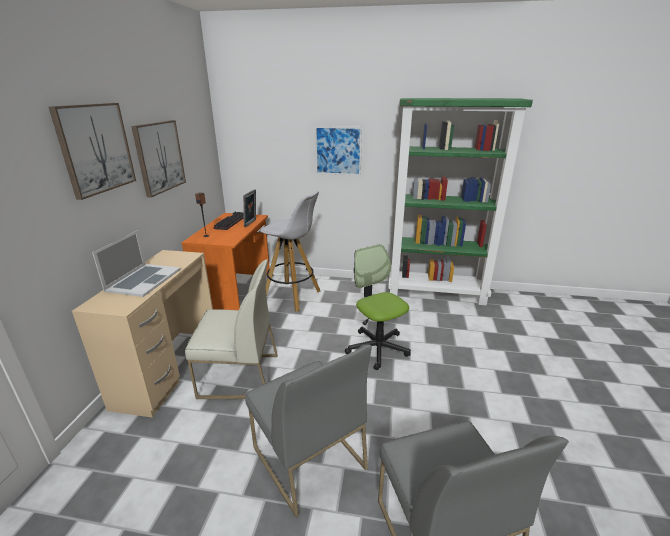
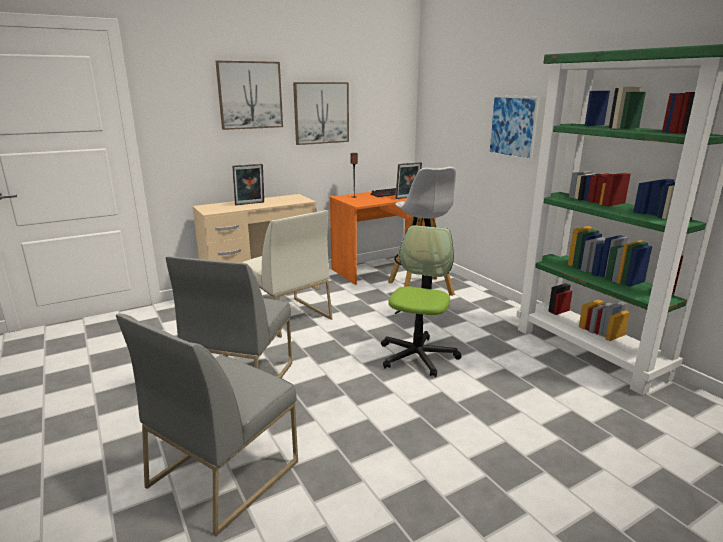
camera: 50 degrees right, 5 degrees down
(143, 280) = (250, 204): laptop -> picture frame

